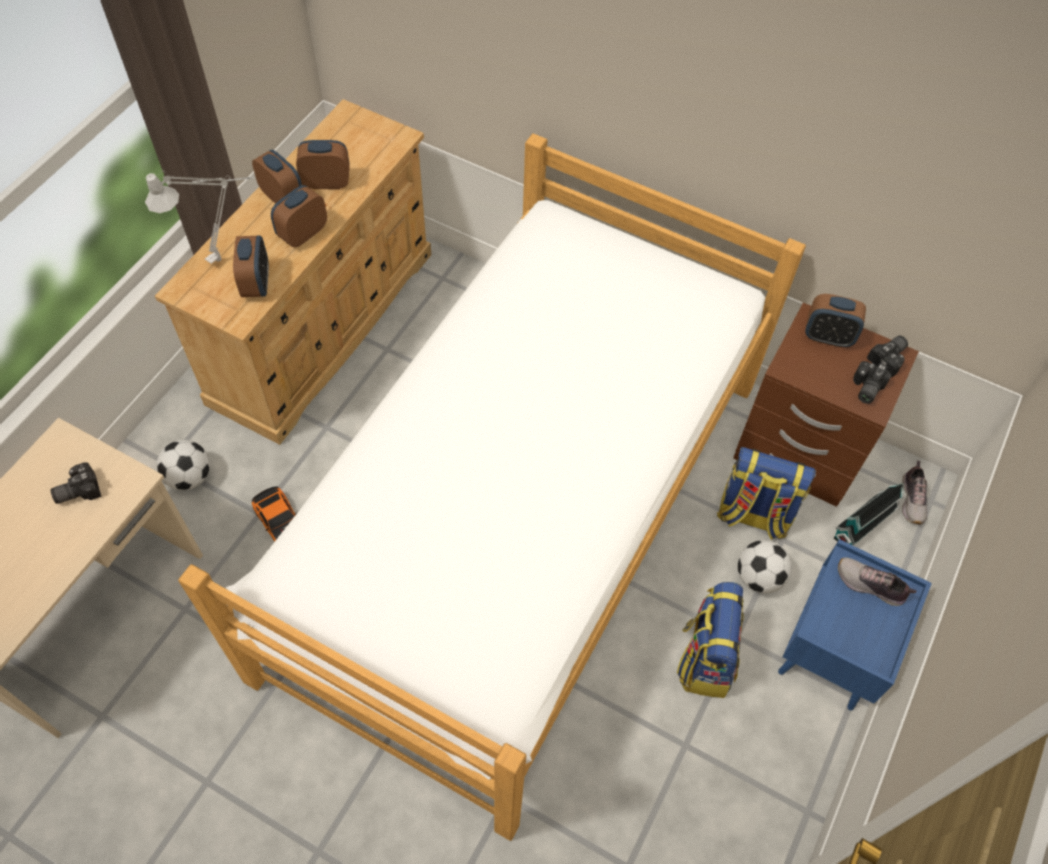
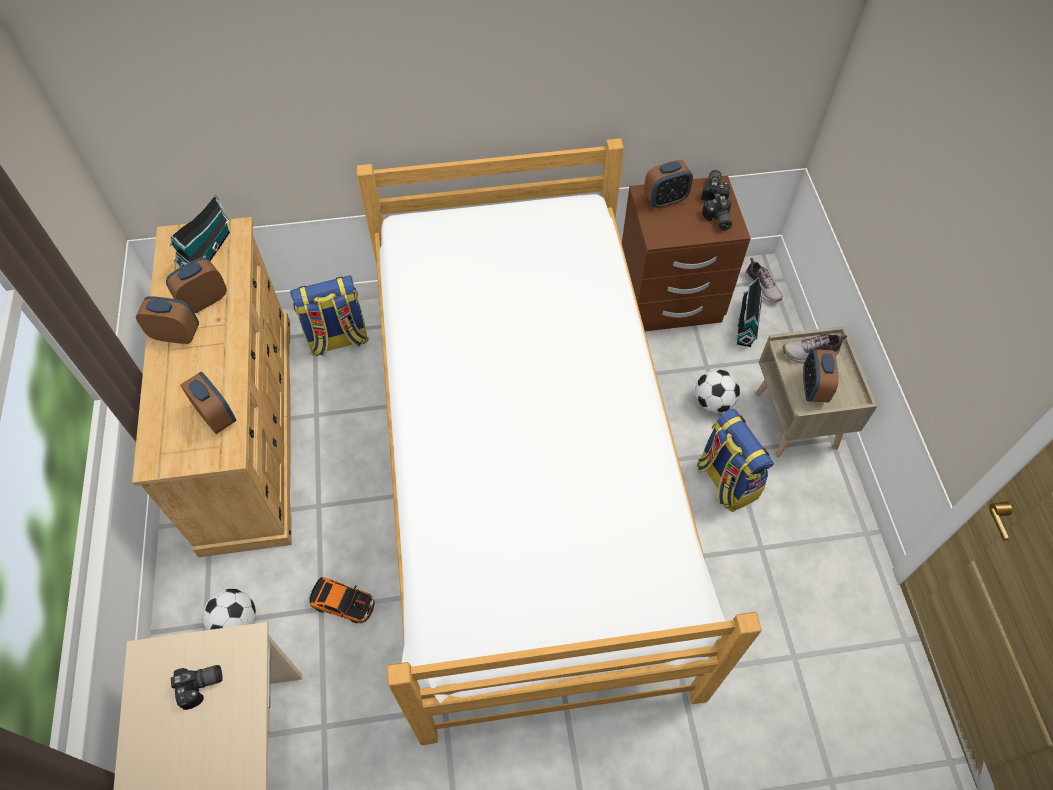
camera: 35 degrees left, 0 degrees up
(77, 490) = (201, 687): camera -> camera turned 135 degrees counterclockwise
(224, 256) = (167, 411): grey table lamp -> none
(303, 234) = (221, 353): alarm clock -> alarm clock (813, 388)
(365, 142) = (208, 251): none -> toy house
(753, 515) = (675, 363): backpack -> backpack (337, 339)
(831, 654) = (797, 421): blue nightstand -> beige nightstand

